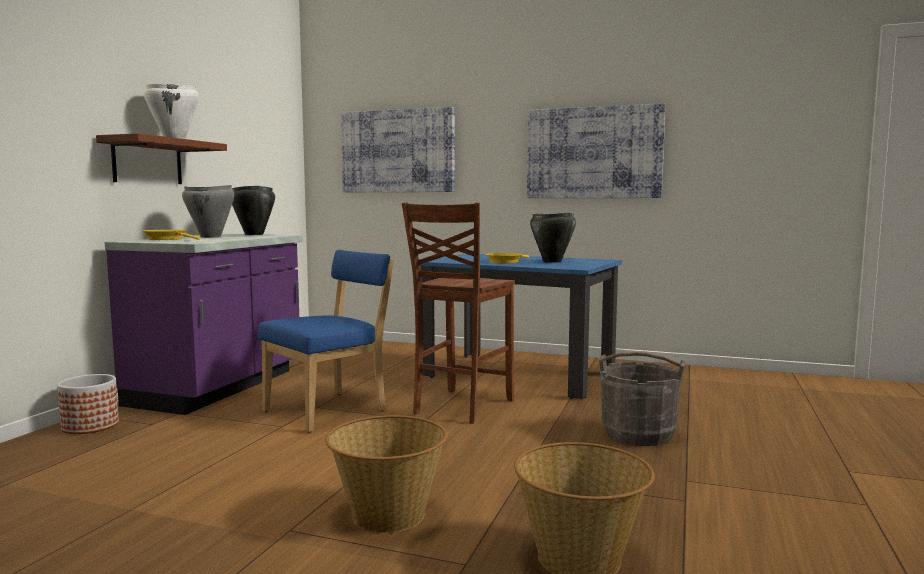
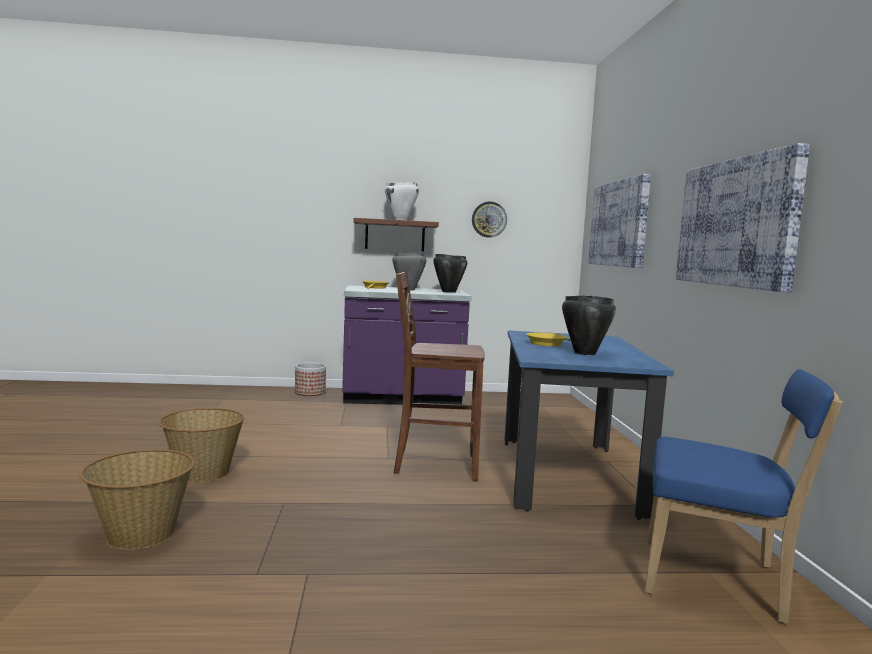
camera: 65 degrees right, 0 degrees up
(237, 142) = (489, 219): none -> wall clock
(330, 410) = (384, 430): blue chair -> blue chair (719, 581)
(638, 434) = (428, 544): grey bucket -> none

